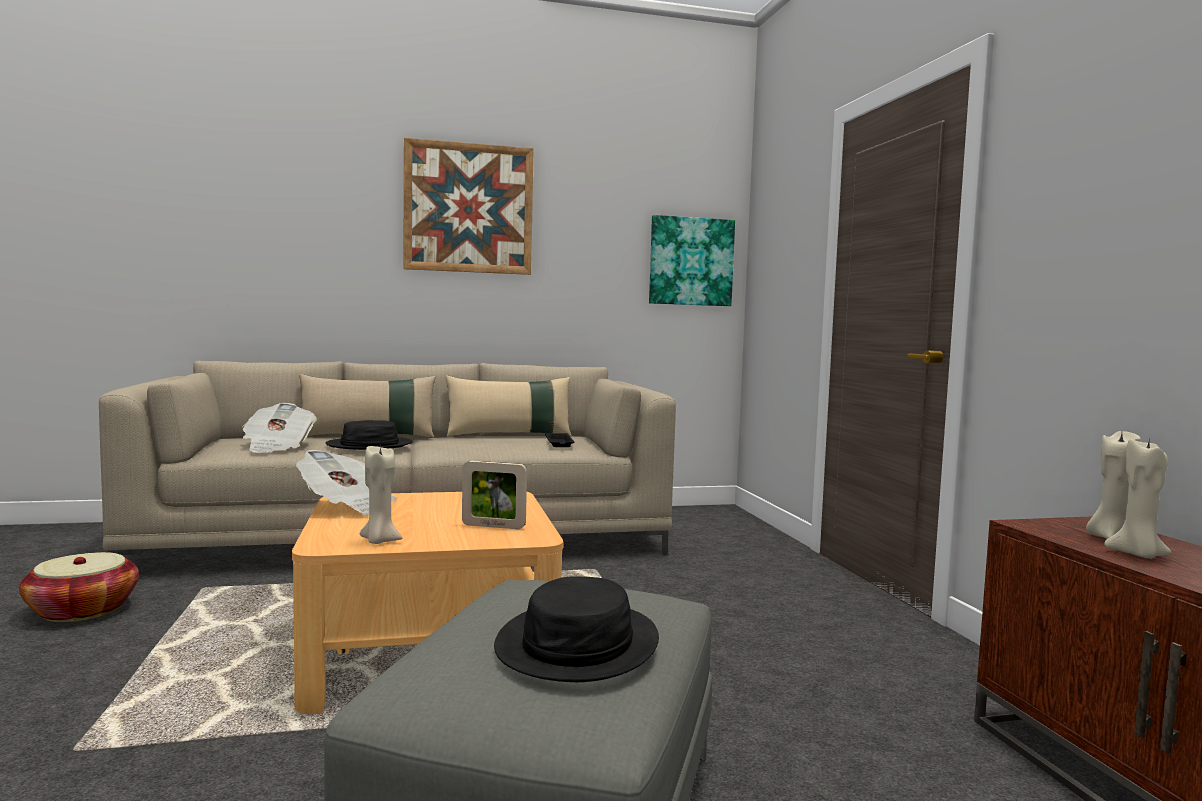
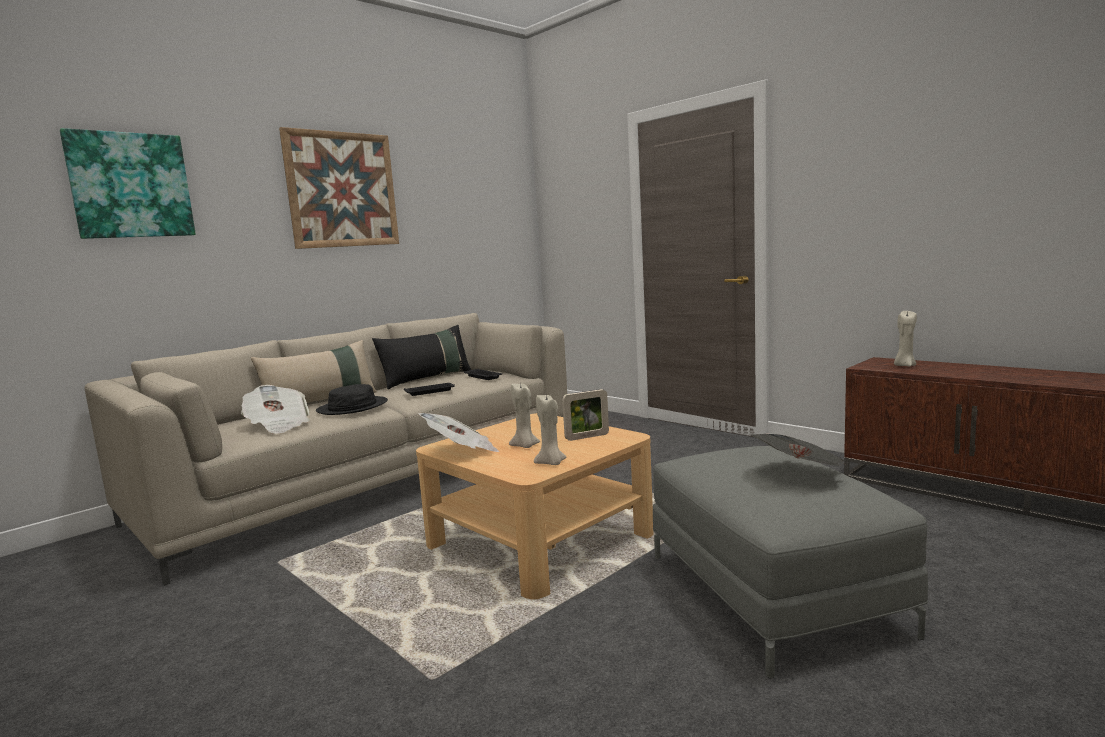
camera: 30 degrees left, 5 degrees up
(82, 610) = (201, 612): basket -> none
(470, 446) = (430, 391): none -> black tray
(509, 435) = (427, 379): beige pillow -> black pillow
(578, 644) = (801, 474): black hat -> newspaper
(691, 261) = (504, 223): picture -> picture (130, 186)
(1138, 555) = (931, 370): beige candle -> beige candle (525, 446)

